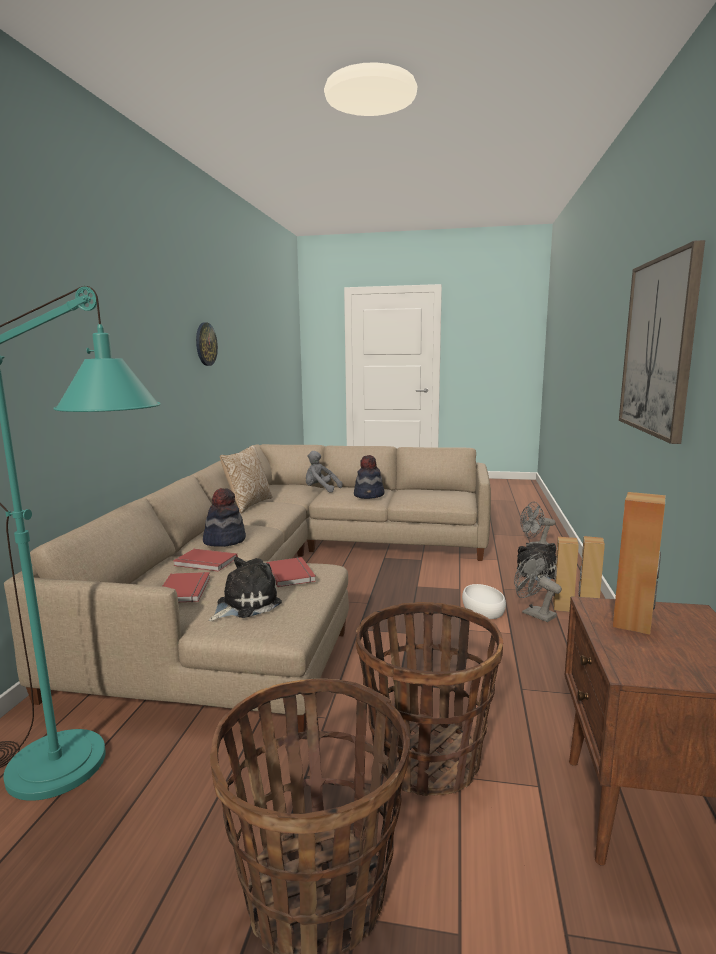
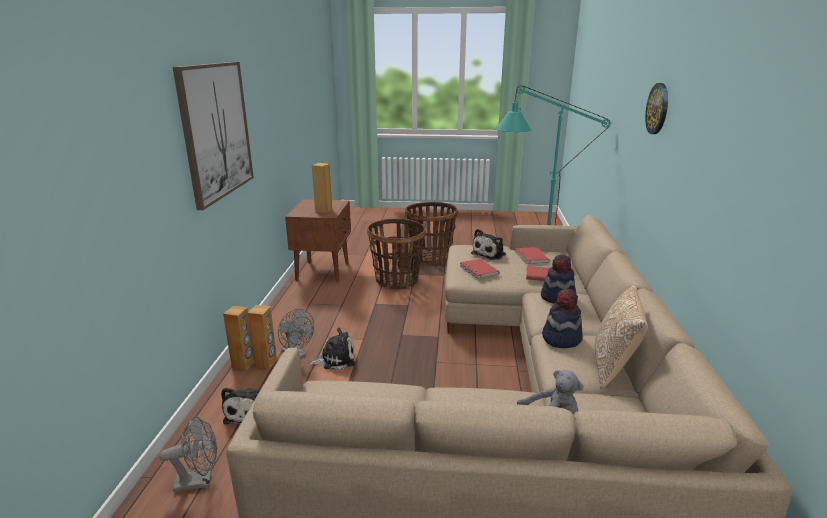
camera: 175 degrees right, 10 degrees up
(205, 344) = (783, 172): wall clock -> wall clock (658, 109)
(369, 495) = (455, 397): hat -> hat (561, 338)
(484, 608) = (335, 359): white bowl -> plush toy

